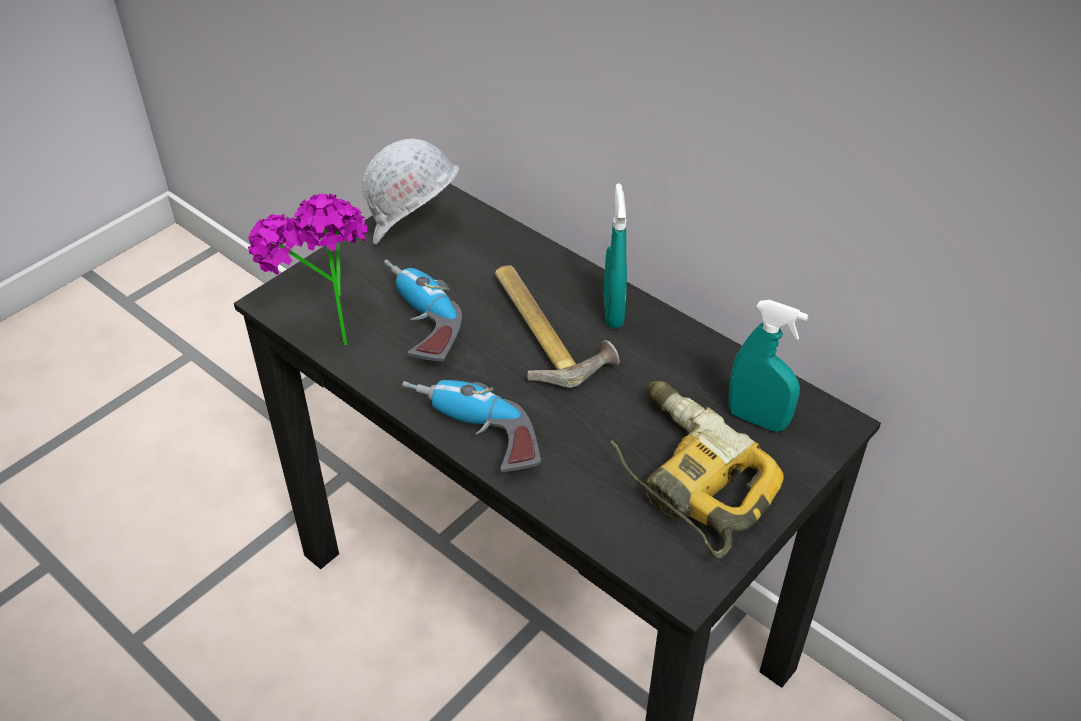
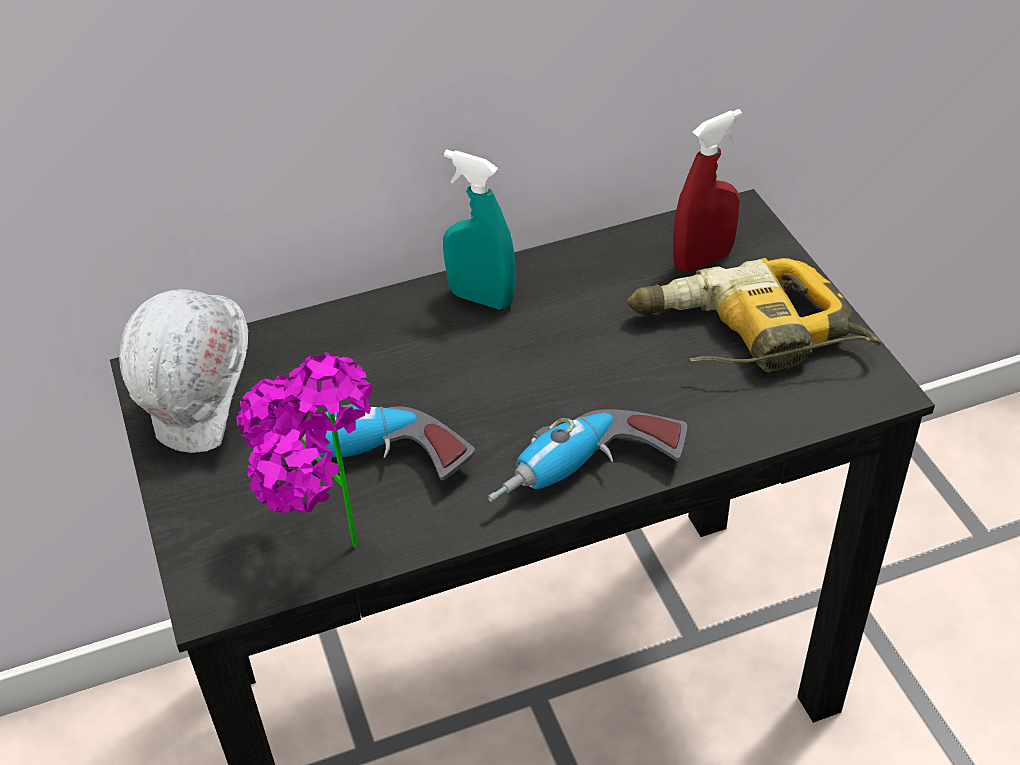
camera: 60 degrees left, 0 degrees up
(546, 330) = (468, 360): hammer -> none
(757, 419) = (703, 260): turquoise spray bottle -> red spray bottle

